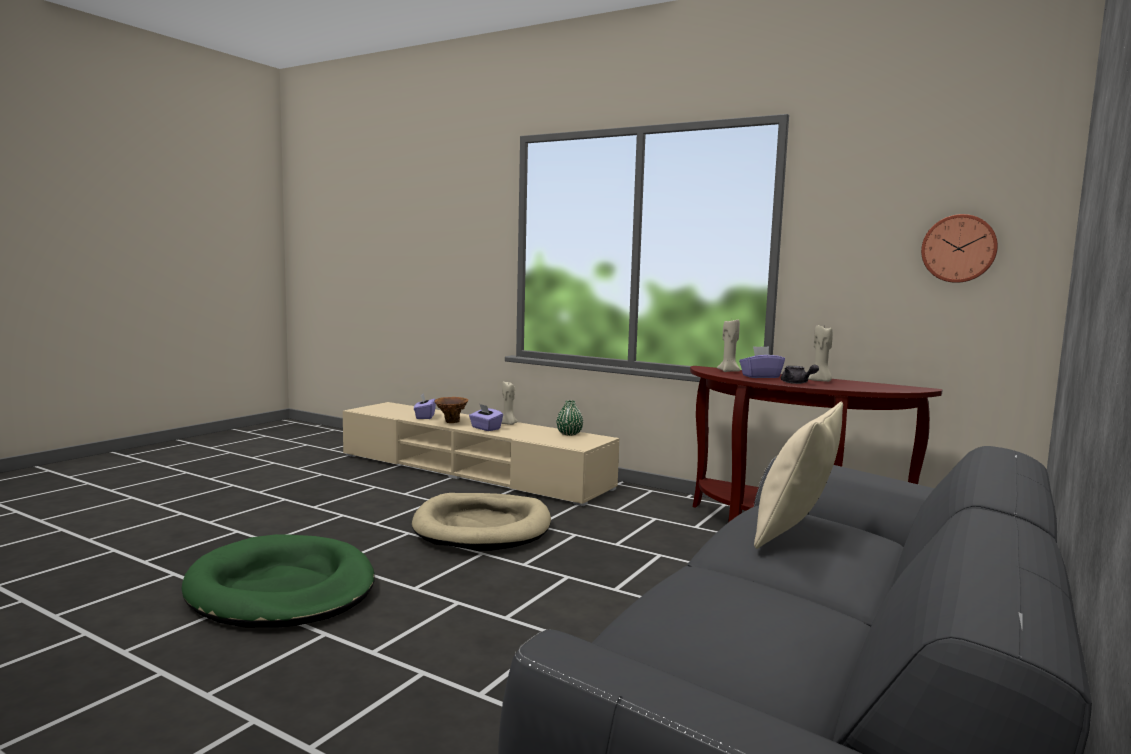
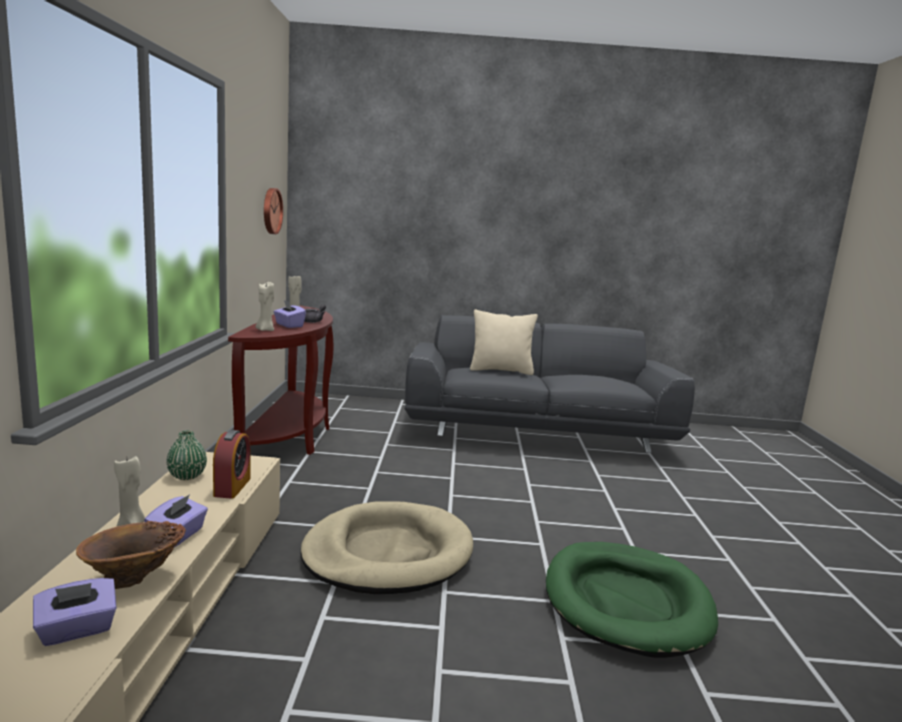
camera: 120 degrees left, 5 degrees up
(539, 439) = (232, 487): none -> alarm clock

